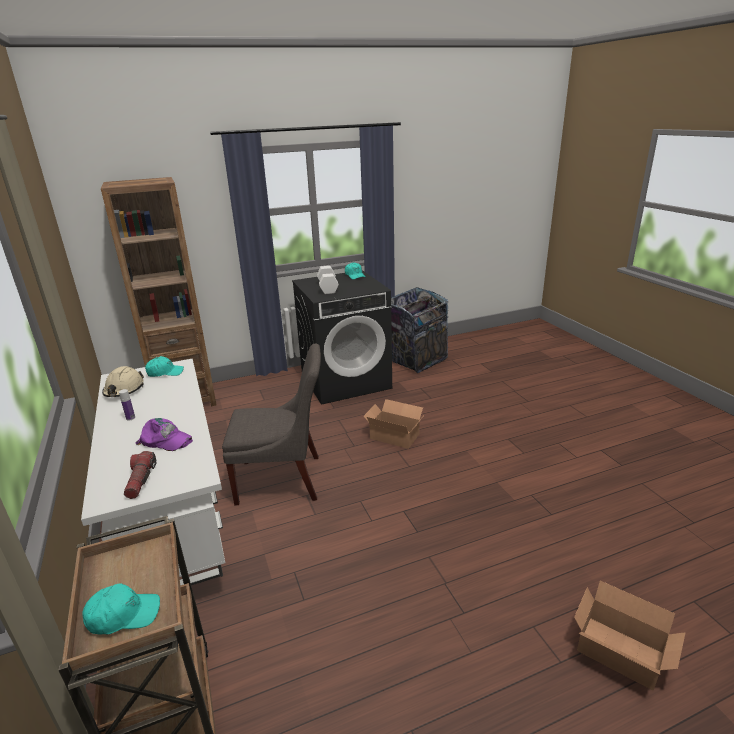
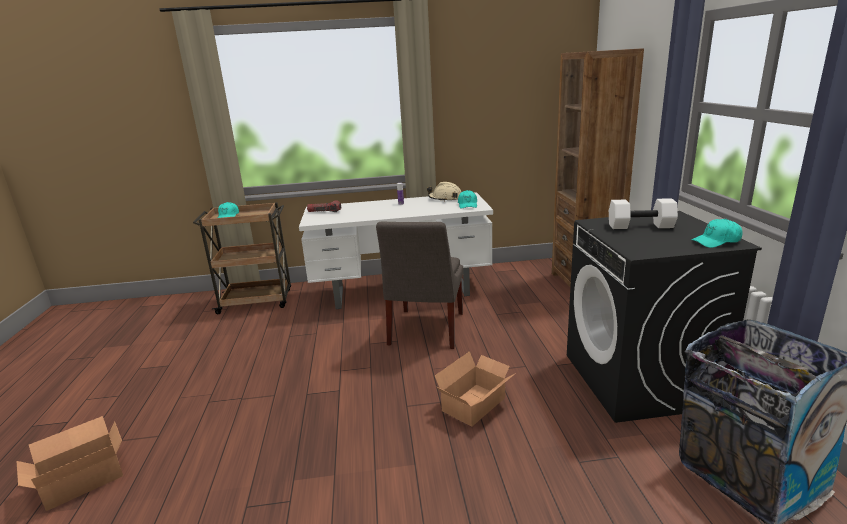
camera: 105 degrees right, 5 degrees down
(165, 440) = (362, 213): purple cap -> none

